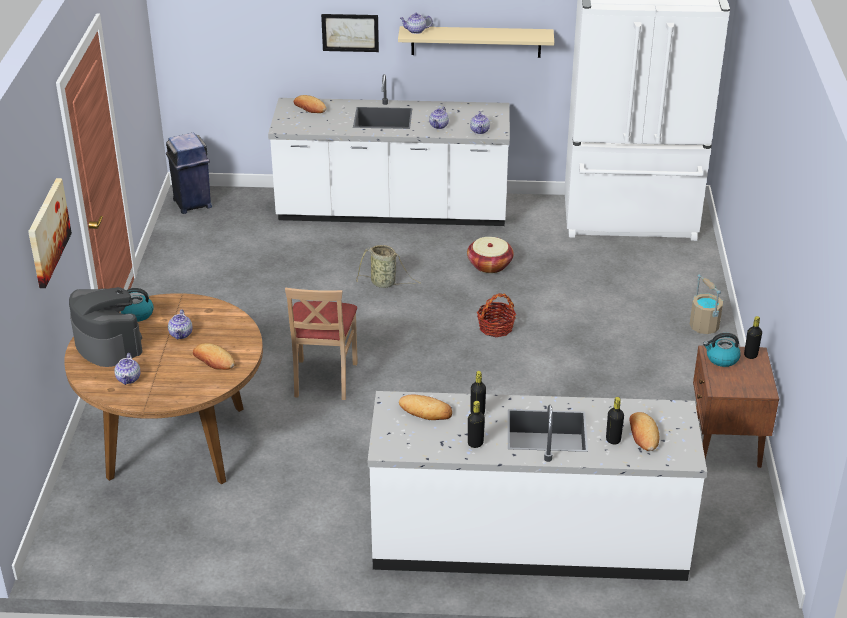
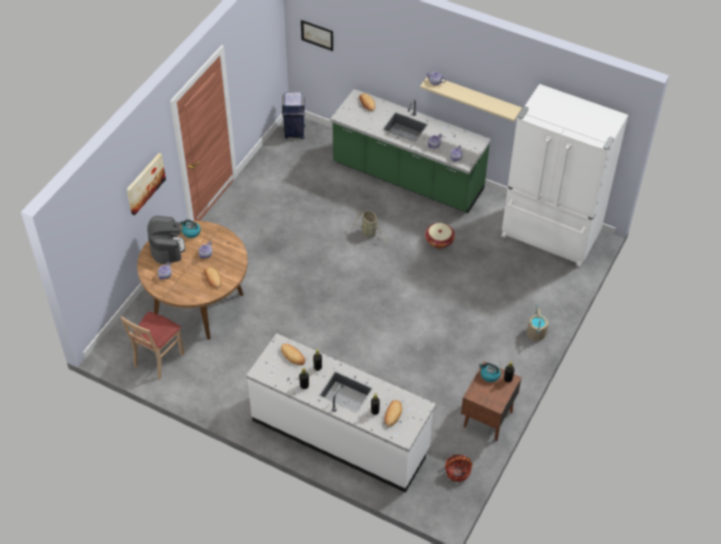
camera: 25 degrees right, 15 degrees up
(324, 379) = (296, 290): beige chair -> beige chair (158, 358)
(350, 32) = (399, 67): picture -> picture (317, 35)
(392, 211) = (407, 178): white counter -> green counter
(495, 328) = (412, 289): basket -> basket (457, 472)

